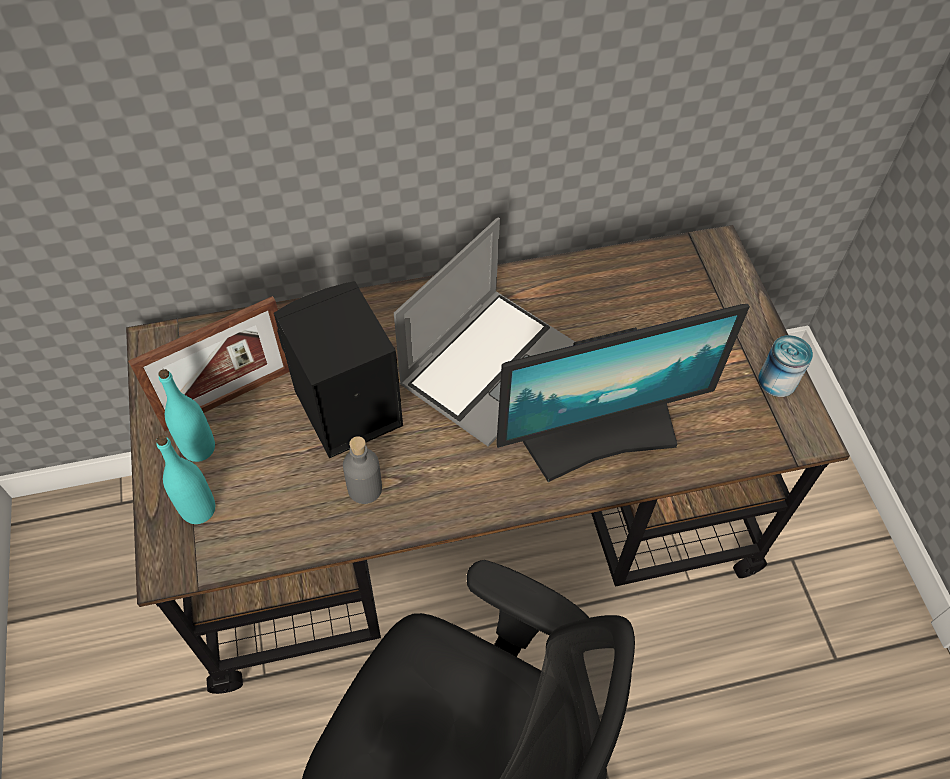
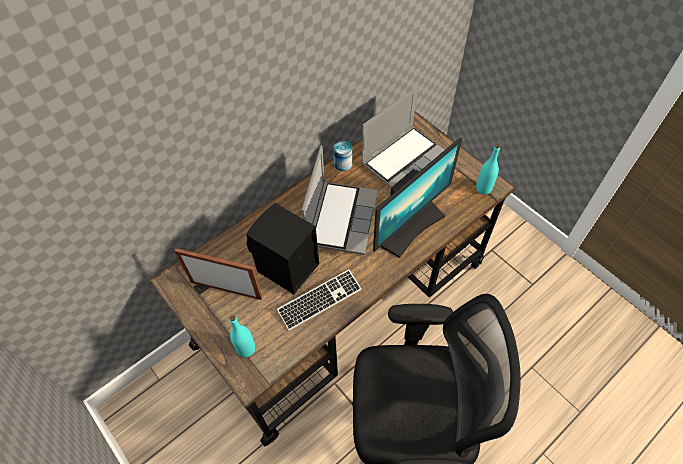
camera: 25 degrees left, 0 degrees up
(199, 448) = (227, 320): turquoise bottle -> turquoise bottle (483, 188)
(229, 397) = (226, 289): picture frame -> picture frame turned 105 degrees counterclockwise
(365, 488) = (319, 300): grey bottle -> keyboard
(666, 313) = (405, 159): none -> laptop
(777, 380) = (469, 168): can -> can (343, 164)

